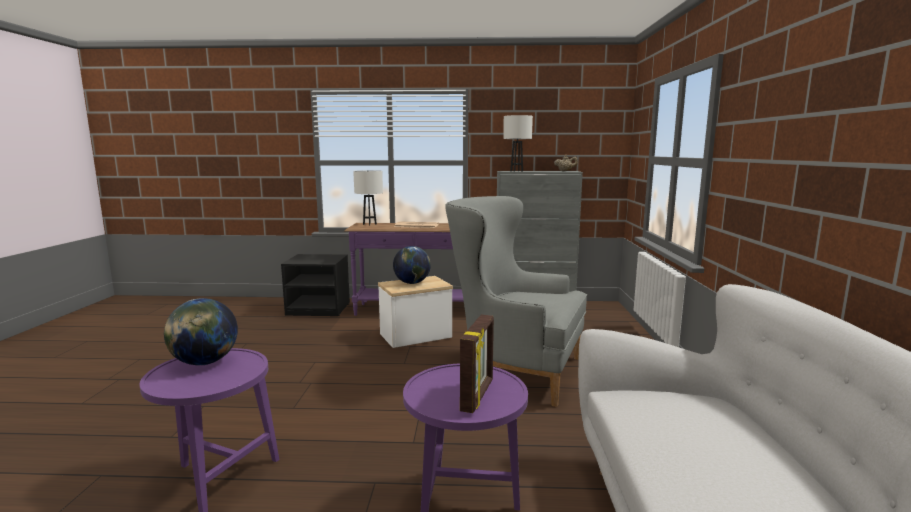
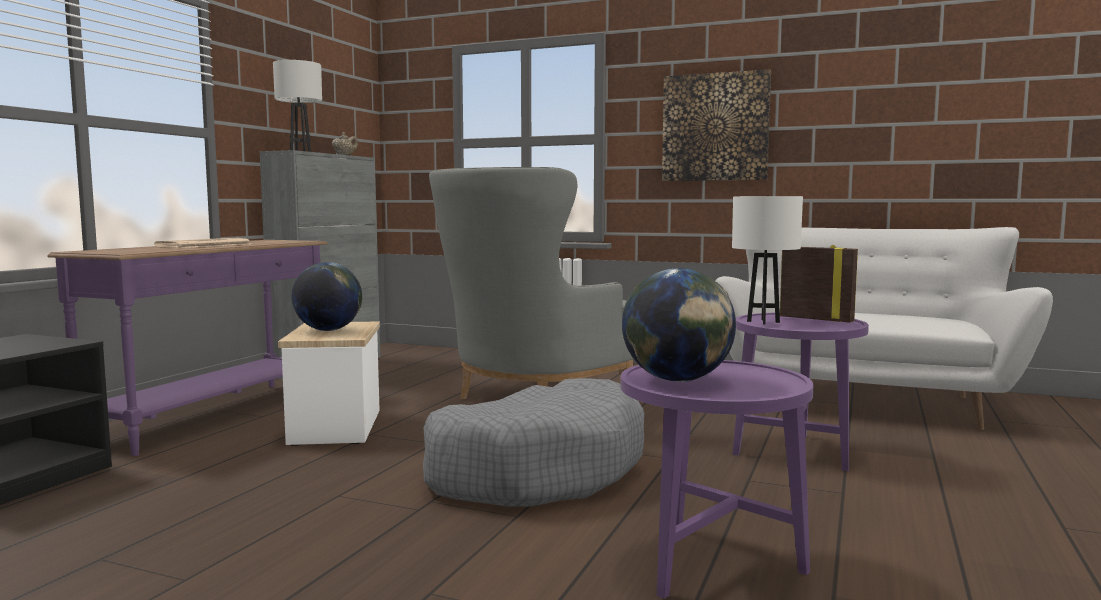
camera: 70 degrees left, 5 degrees down
(367, 400) = (536, 470): none -> grey dog bed
(369, 224) = (106, 250): white table lamp -> white table lamp (763, 322)
(776, 158) = (715, 127): none -> picture

